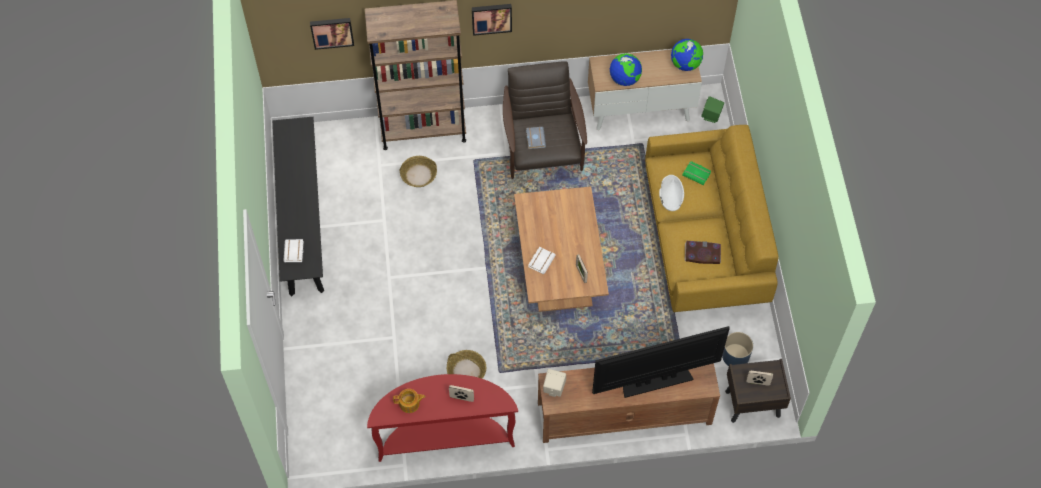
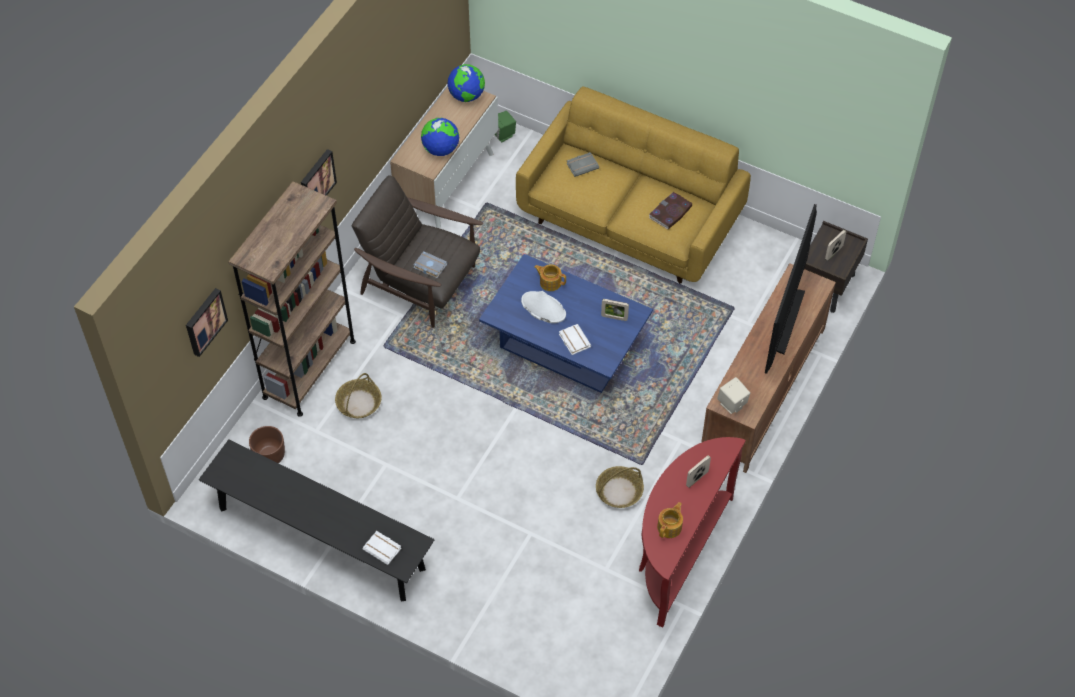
camera: 55 degrees left, 5 degrees down
(341, 152) = (269, 456): none -> brown planter
(559, 266) = (565, 347): brown coffee table -> blue coffee table
(579, 216) = (550, 282): none -> teapot
(671, 193) = (586, 196): white hat -> white hat (543, 308)
(697, 174) = (582, 165): green book -> grey book
(735, 356) = (768, 269): blue planter -> none

